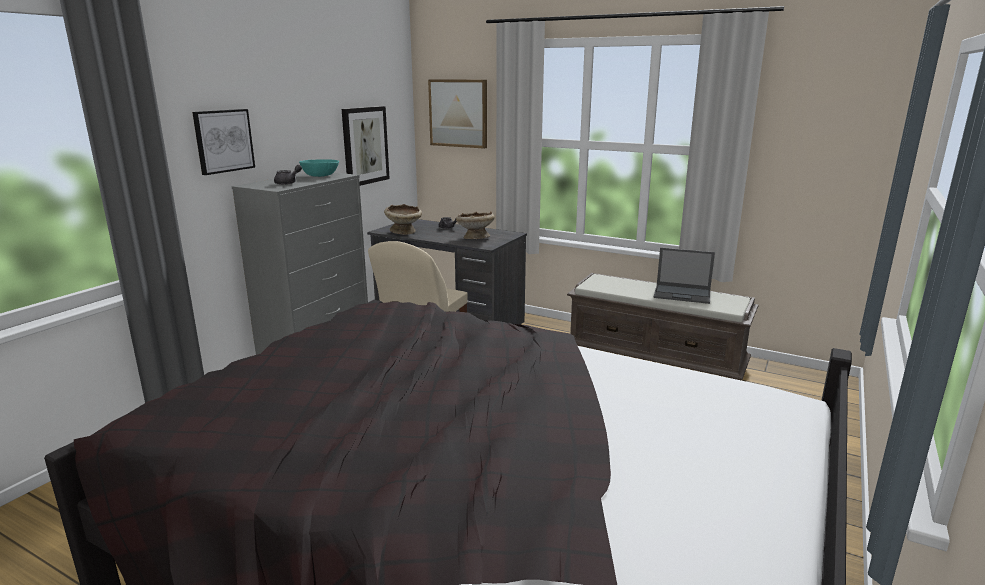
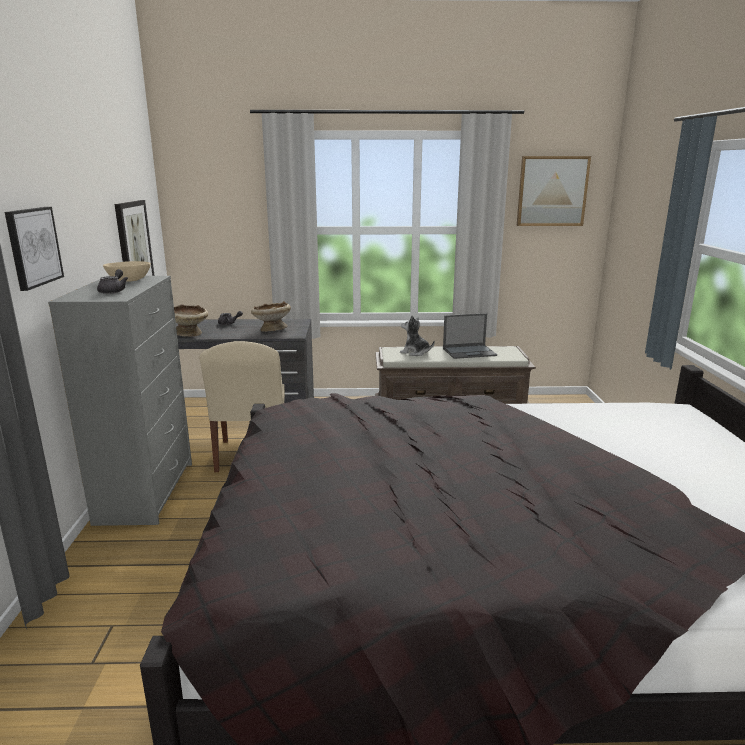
camera: 30 degrees left, 0 degrees up
(320, 175) = (128, 280): turquoise bowl -> beige bowl
(458, 113) = (217, 205): picture -> picture (552, 191)
(620, 284) = (415, 352): none -> plush toy

